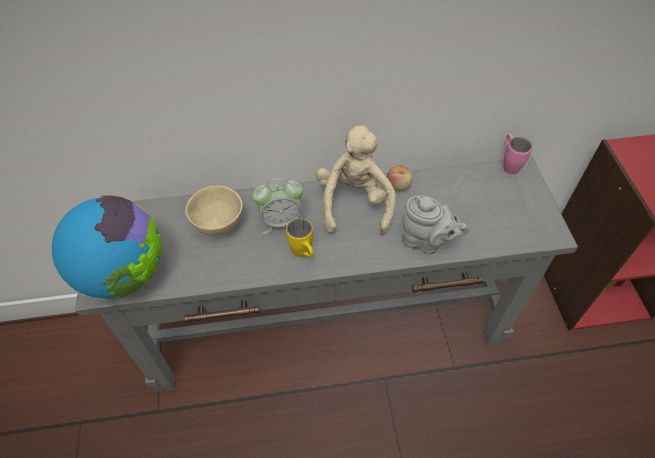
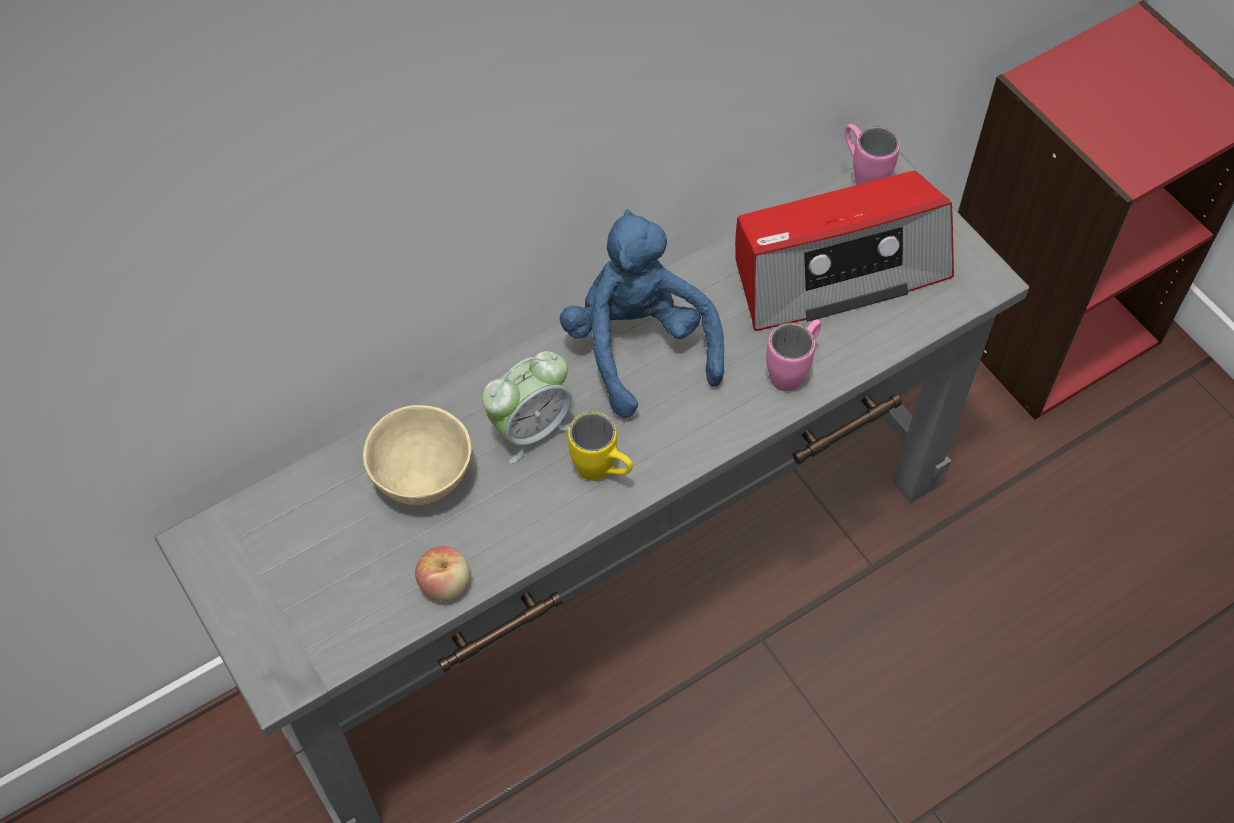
camera: 25 degrees left, 5 degrees up
(124, 275) = (310, 634): globe -> none
(354, 203) = (638, 346): beige plush toy -> blue plush toy
(398, 185) = (698, 285): apple -> apple (445, 583)
(426, 242) = (793, 371): grey teapot -> pink mug
(474, 201) = (837, 268): none -> radio

